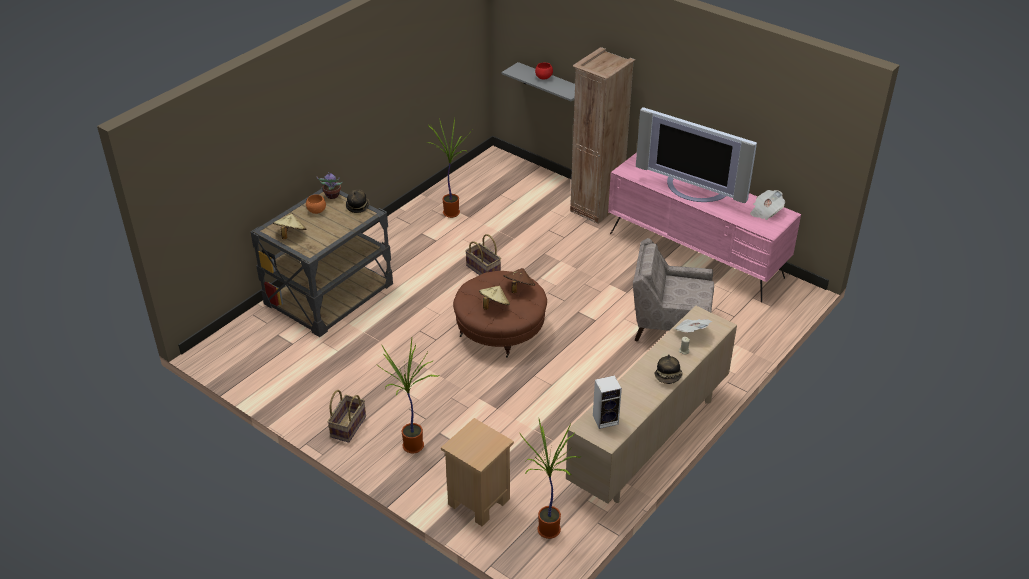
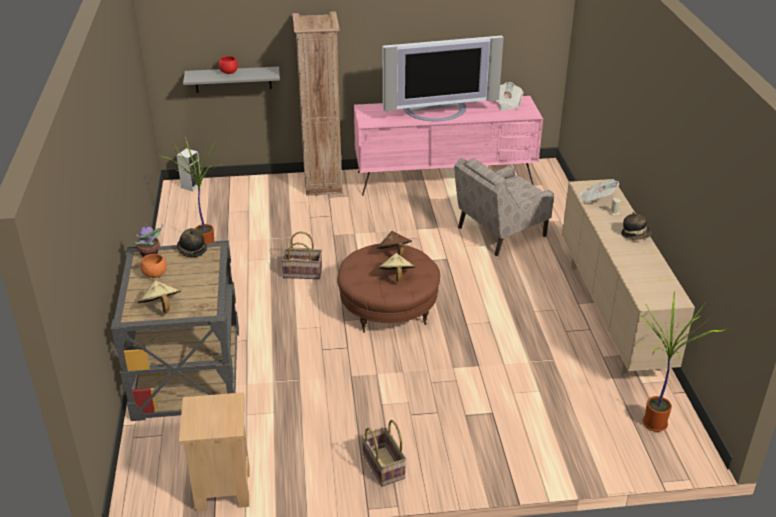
camera: 45 degrees left, 5 degrees down
(414, 447) = (464, 441): potted plant -> none
(479, 501) = (576, 442): beige nightstand -> beige nightstand (222, 487)
(606, 419) = (650, 287): speaker -> speaker (191, 185)

